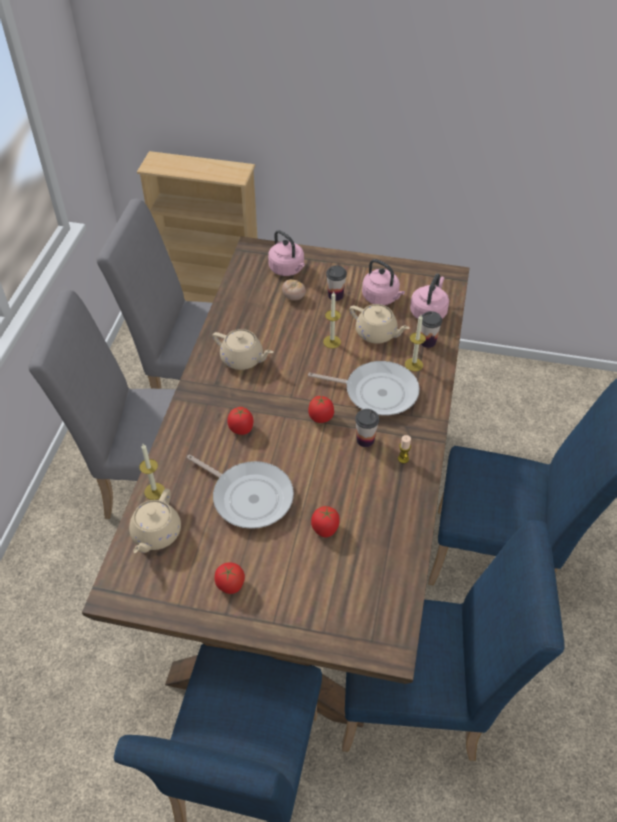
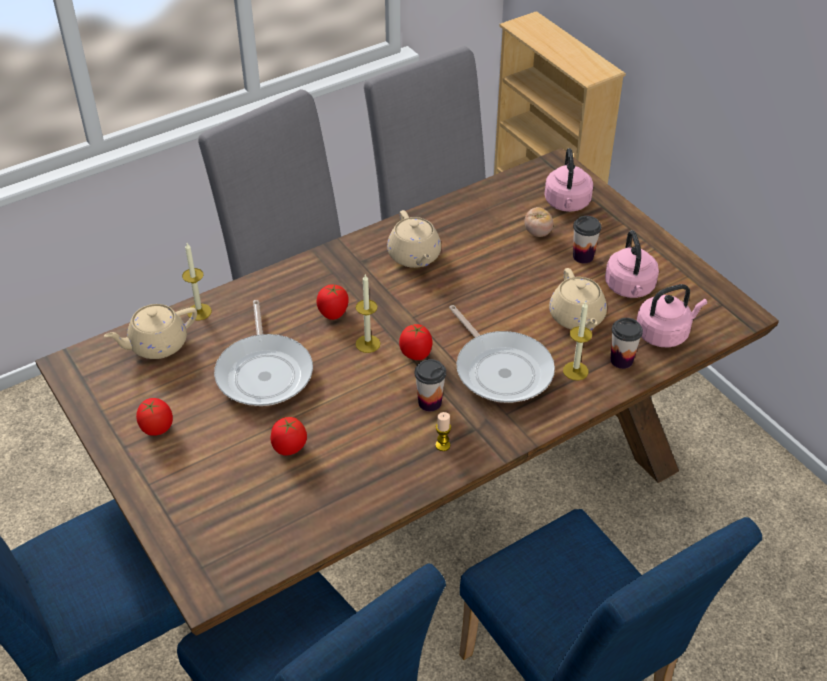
camera: 45 degrees right, 5 degrees down
(332, 342) = (520, 295): candle -> candle (368, 344)

